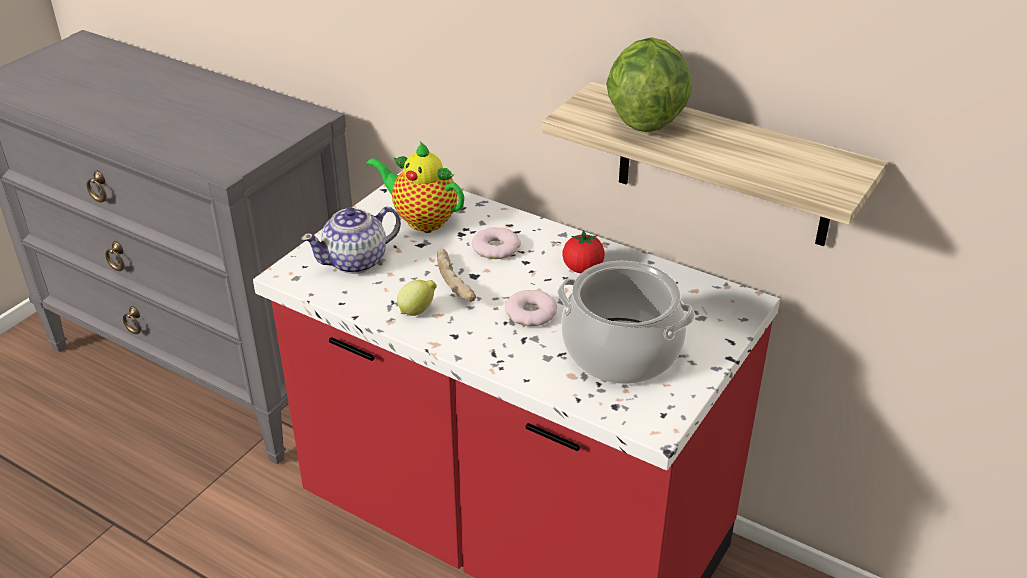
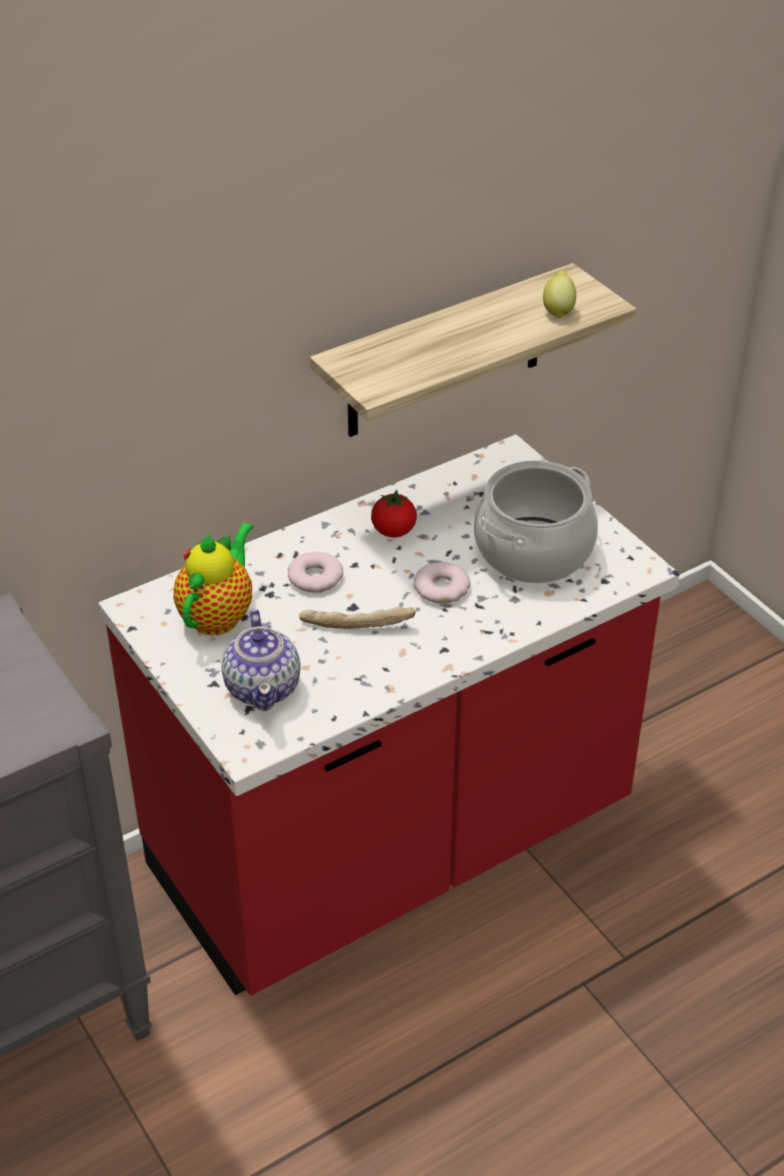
camera: 65 degrees left, 5 degrees up
(418, 311) = (386, 664): lemon -> lemon (558, 310)
(421, 219) = (218, 615): teapot -> teapot turned 150 degrees clockwise
(644, 119) = (413, 351): lettuce -> none

